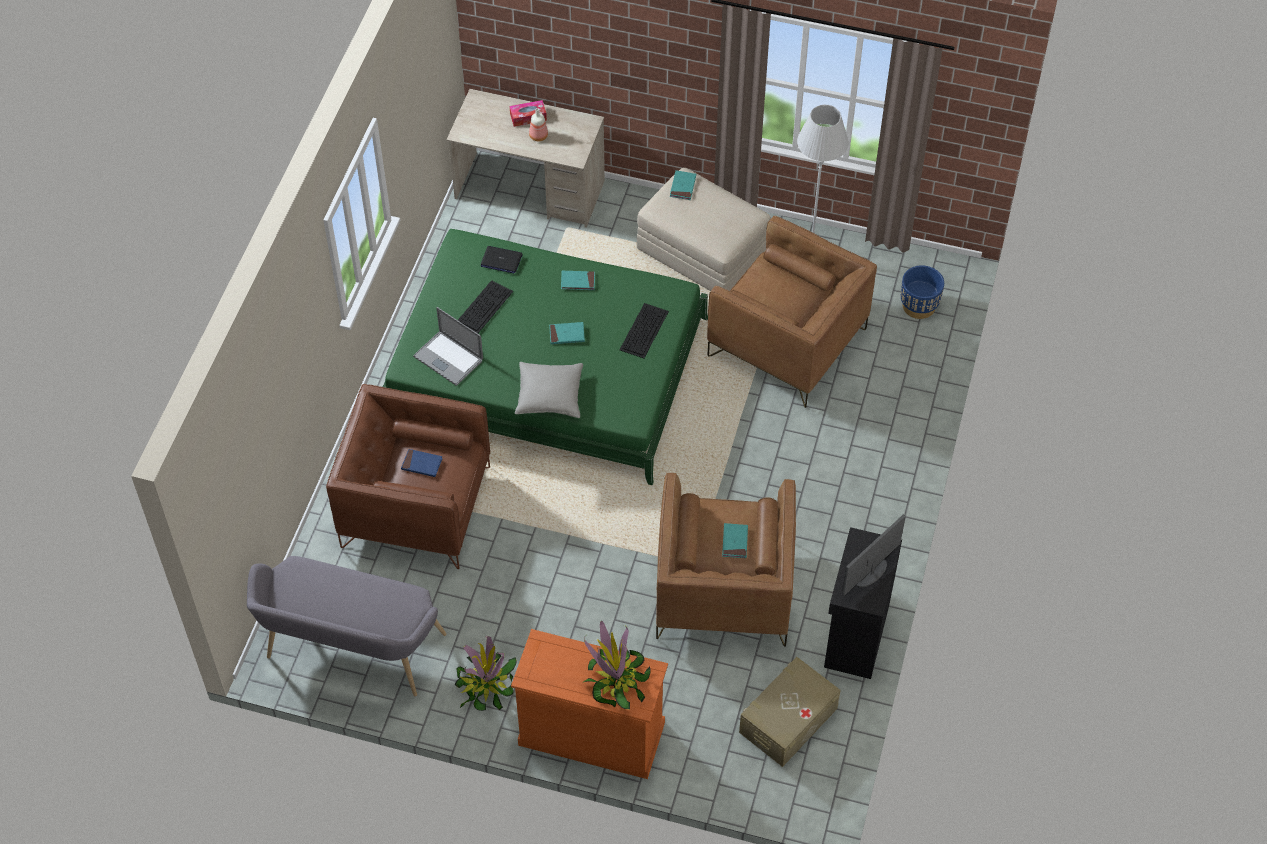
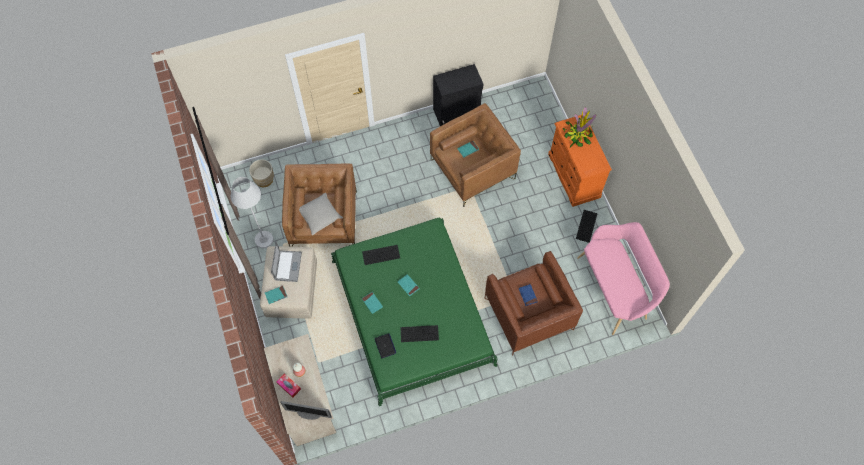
camera: 125 degrees left, 10 degrees up
(350, 652) = (615, 288): grey bench -> pink bench
(448, 358) = (460, 329): laptop -> laptop (288, 266)
(486, 686) = (586, 226): potted plant -> keyboard
(549, 396) = (448, 270): grey pillow -> grey pillow (319, 216)
(788, 720) = (512, 114): beige storage box -> none
(870, 573) = (458, 77): monitor -> monitor (309, 414)
(919, 306) = (264, 179): blue planter -> beige planter

